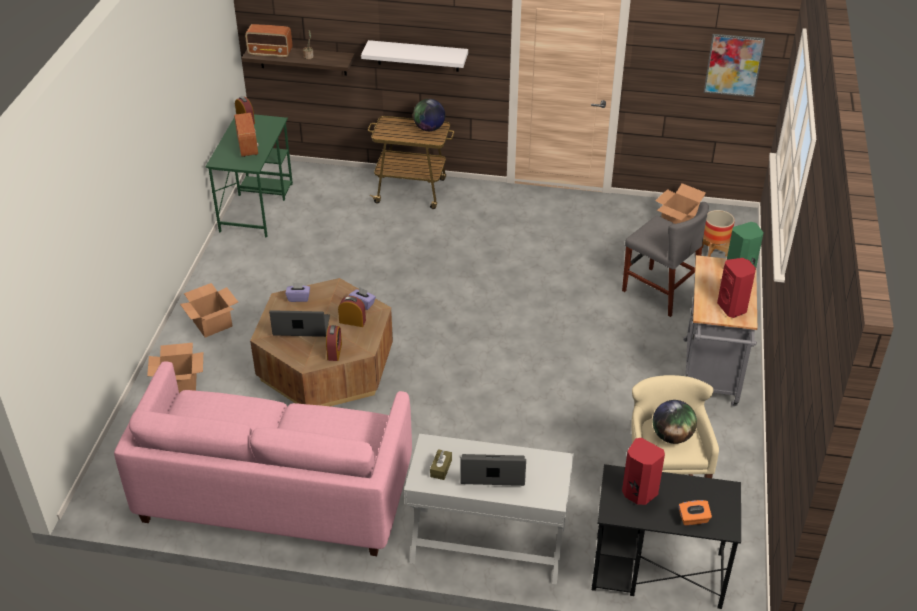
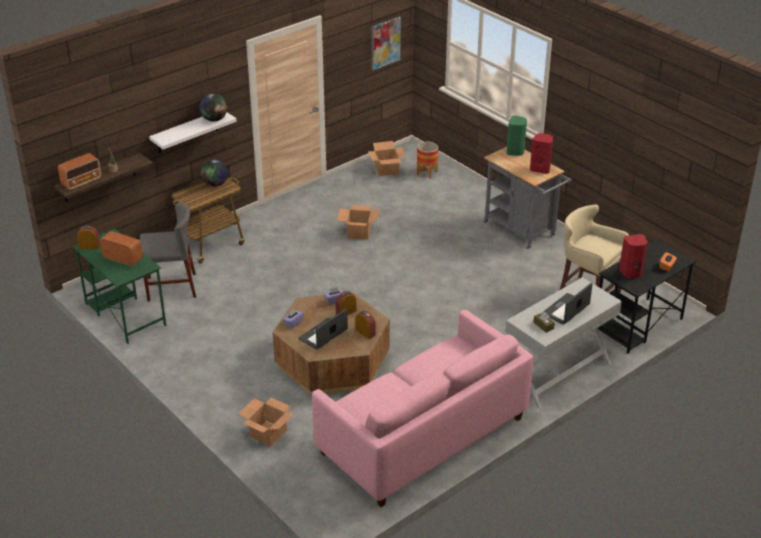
camera: 50 degrees left, 5 degrees down
(212, 324) = (225, 391): cardboard box -> cardboard box (359, 232)
(660, 291) = (435, 208): grey chair -> grey chair (171, 287)
(672, 436) = (596, 245): globe -> globe (214, 119)

